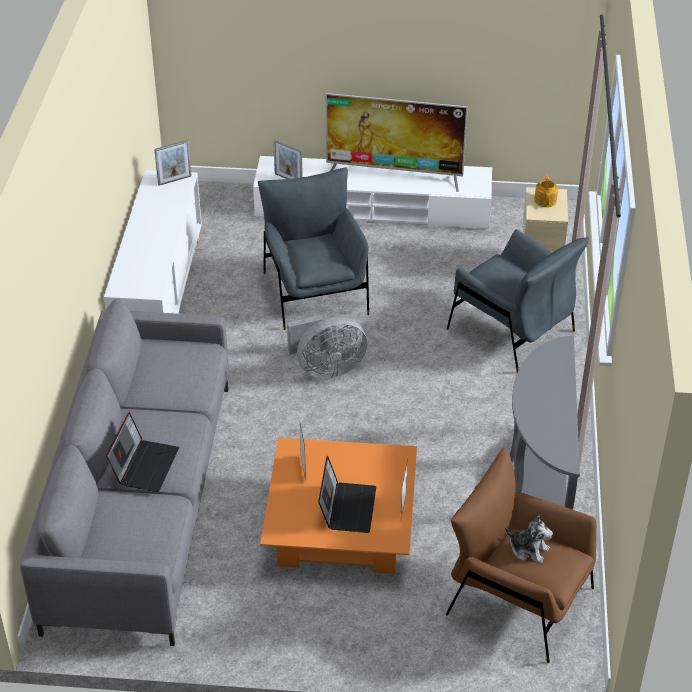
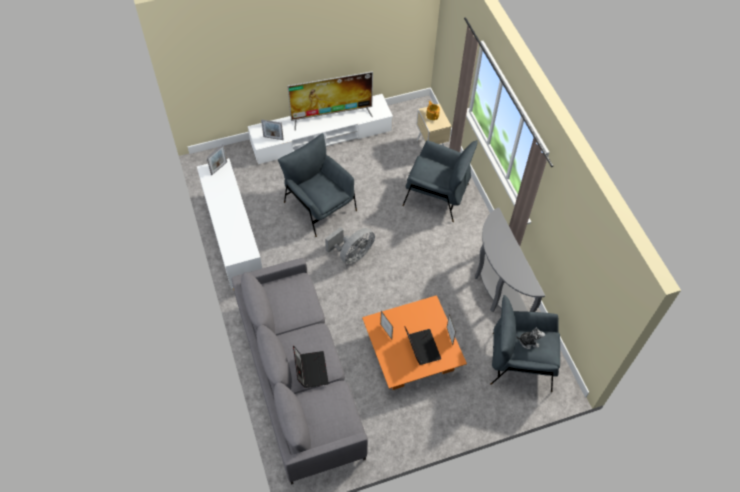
camera: 25 degrees left, 15 degrees up
(518, 600) = (520, 361): brown armchair -> grey armchair

